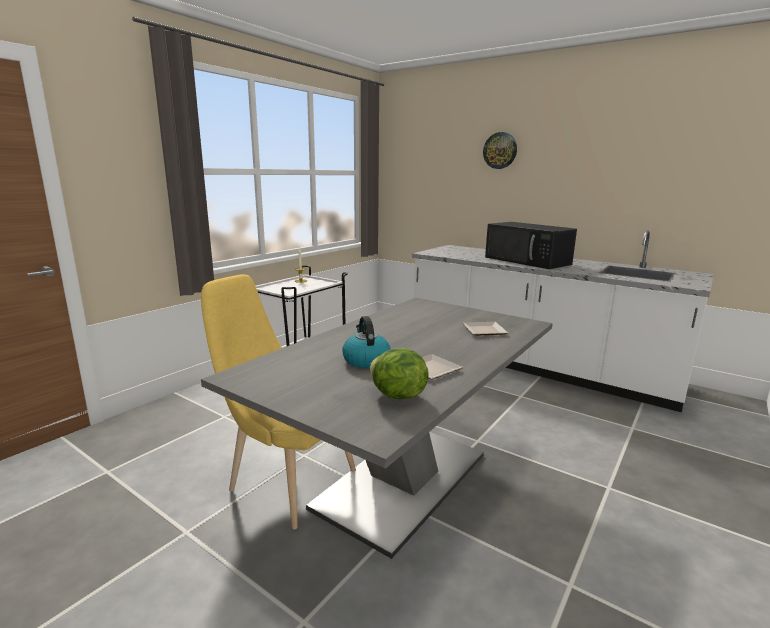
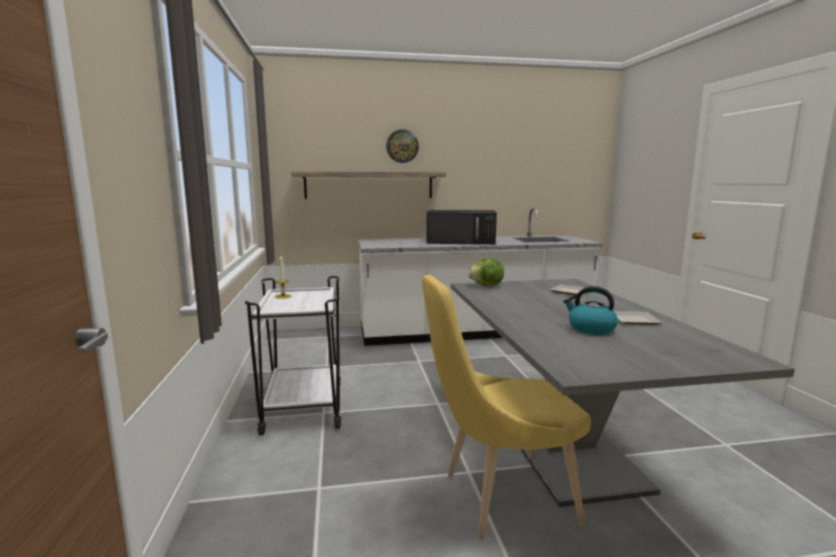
camera: 45 degrees left, 5 degrees down
(397, 396) = (679, 339): lettuce -> lettuce (487, 286)
(464, 191) = (369, 185): none -> shelf

